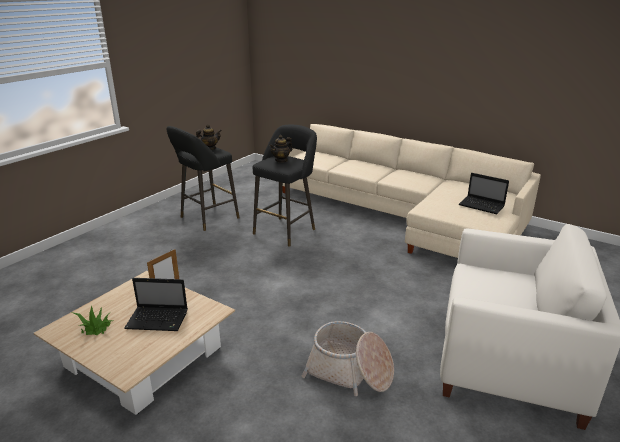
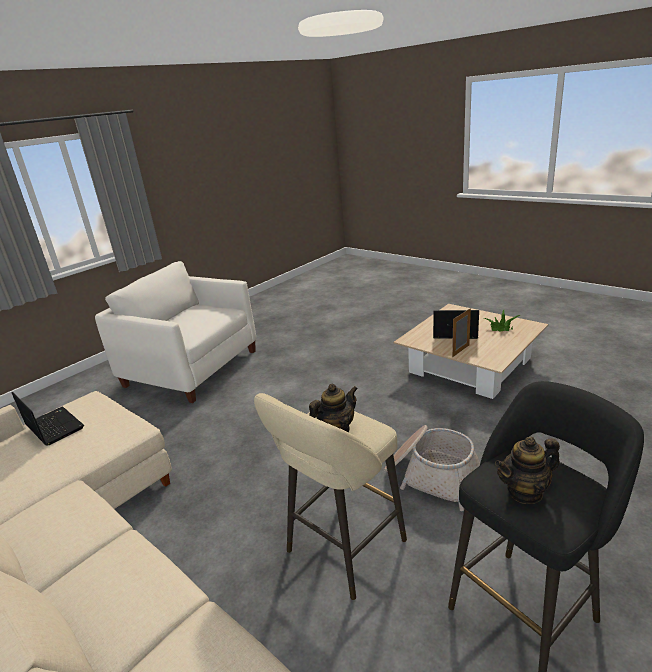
camera: 170 degrees left, 0 degrees up
(286, 230) = (341, 550): black stool -> beige stool
(350, 371) = (309, 360): basket -> basket (431, 475)

